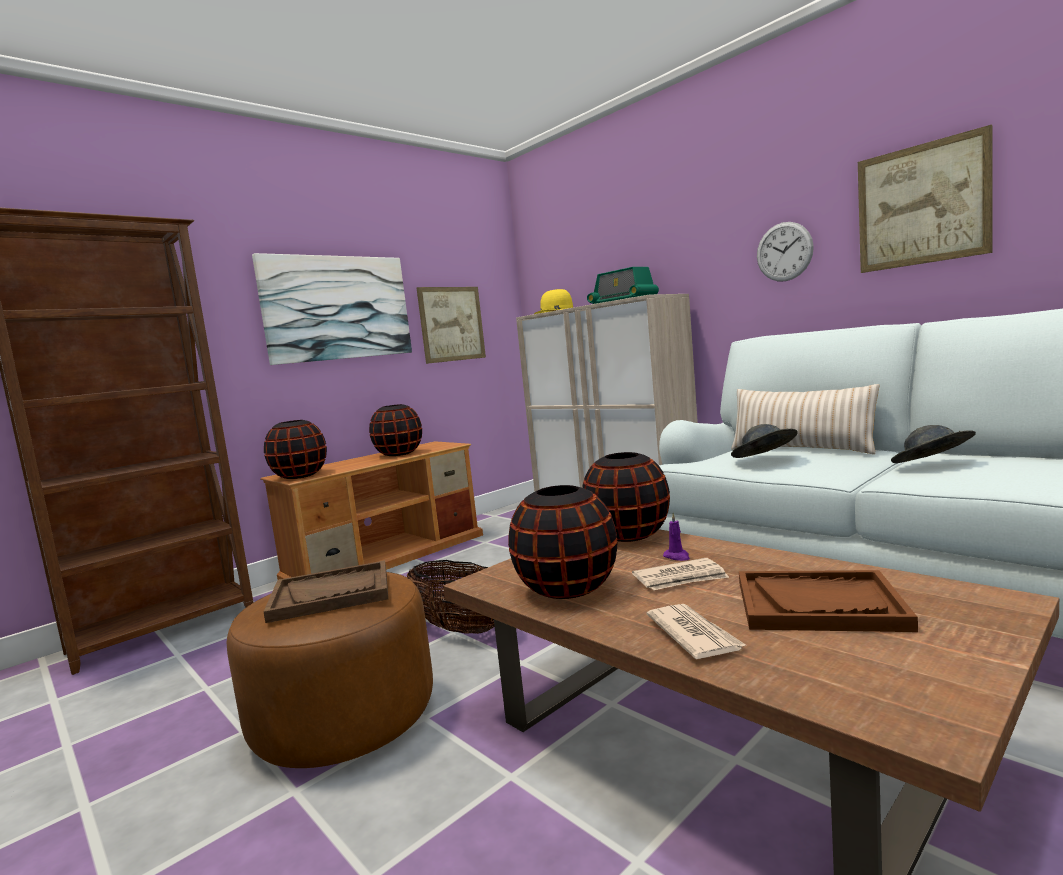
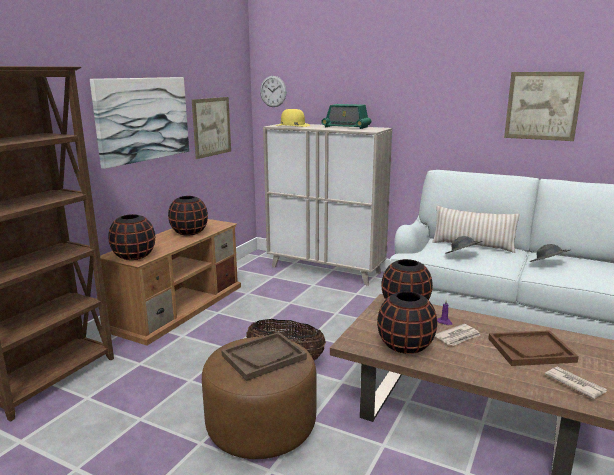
camera: 20 degrees left, 10 degrees up
(693, 634) = (489, 370): newspaper -> newspaper (574, 384)
(784, 252) = (459, 114): wall clock -> wall clock (273, 91)

